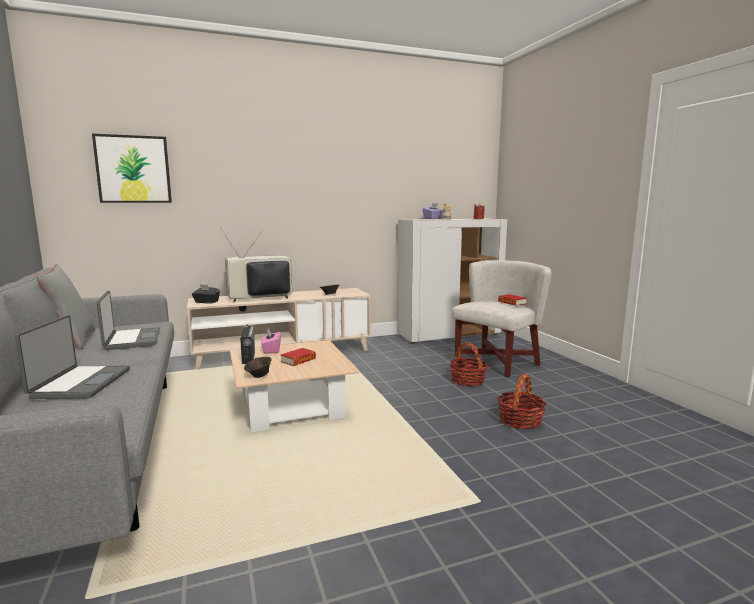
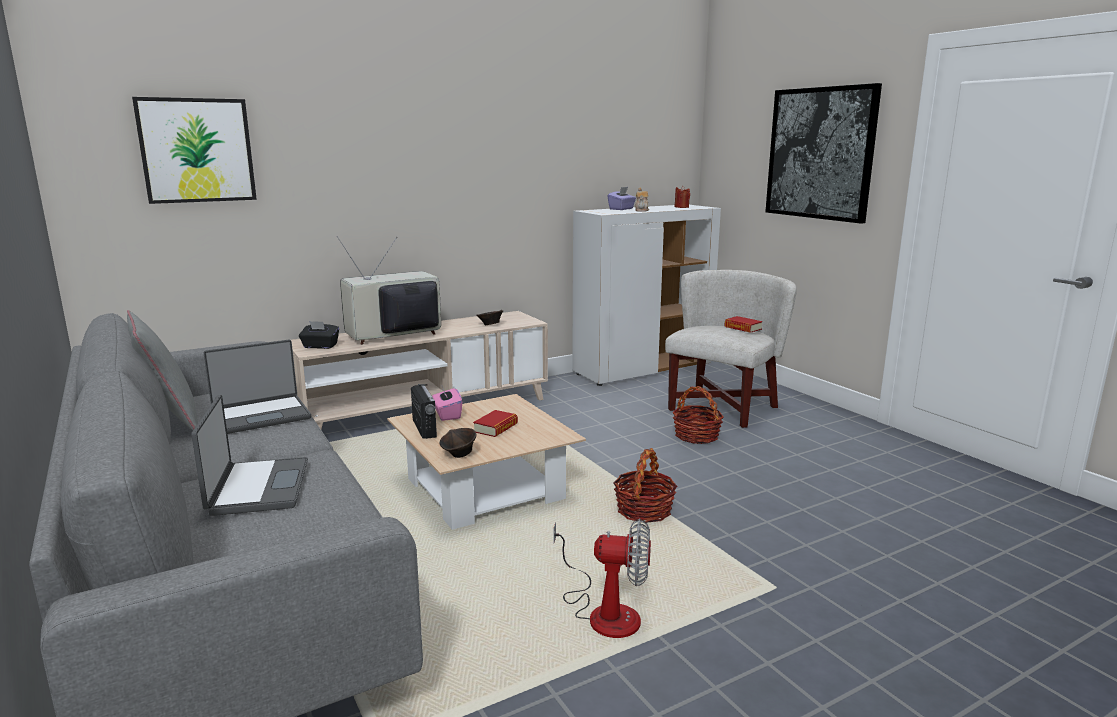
camera: 10 degrees left, 5 degrees up
(131, 340) = (261, 416): laptop -> laptop turned 90 degrees clockwise
(328, 506) = (604, 612): none -> fan
(520, 421) = (782, 485): basket -> basket (644, 510)
(575, 174) = (820, 153): none -> picture

